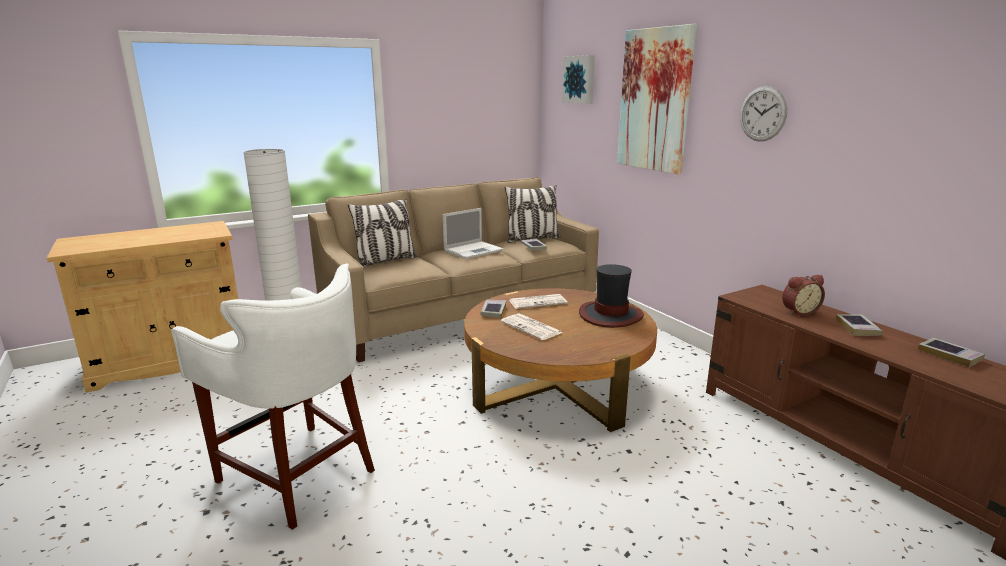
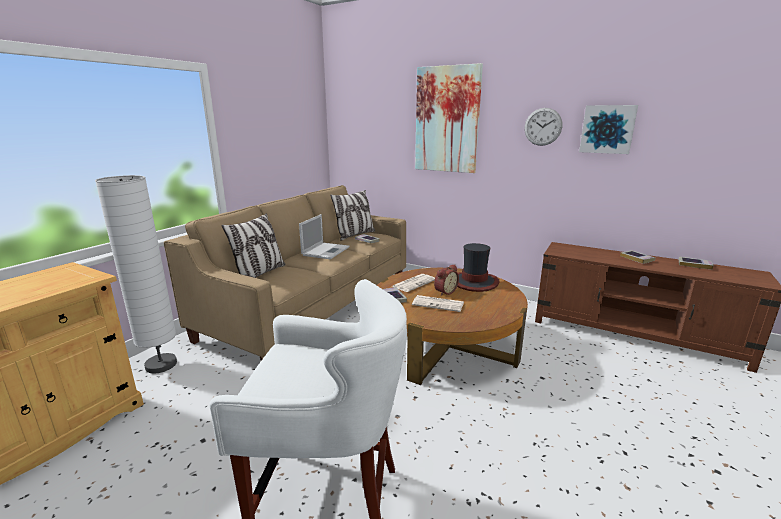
camera: 30 degrees left, 0 degrees up
(579, 79) = (369, 105): picture -> picture (607, 129)
(798, 311) = (597, 255): alarm clock -> alarm clock (444, 292)

